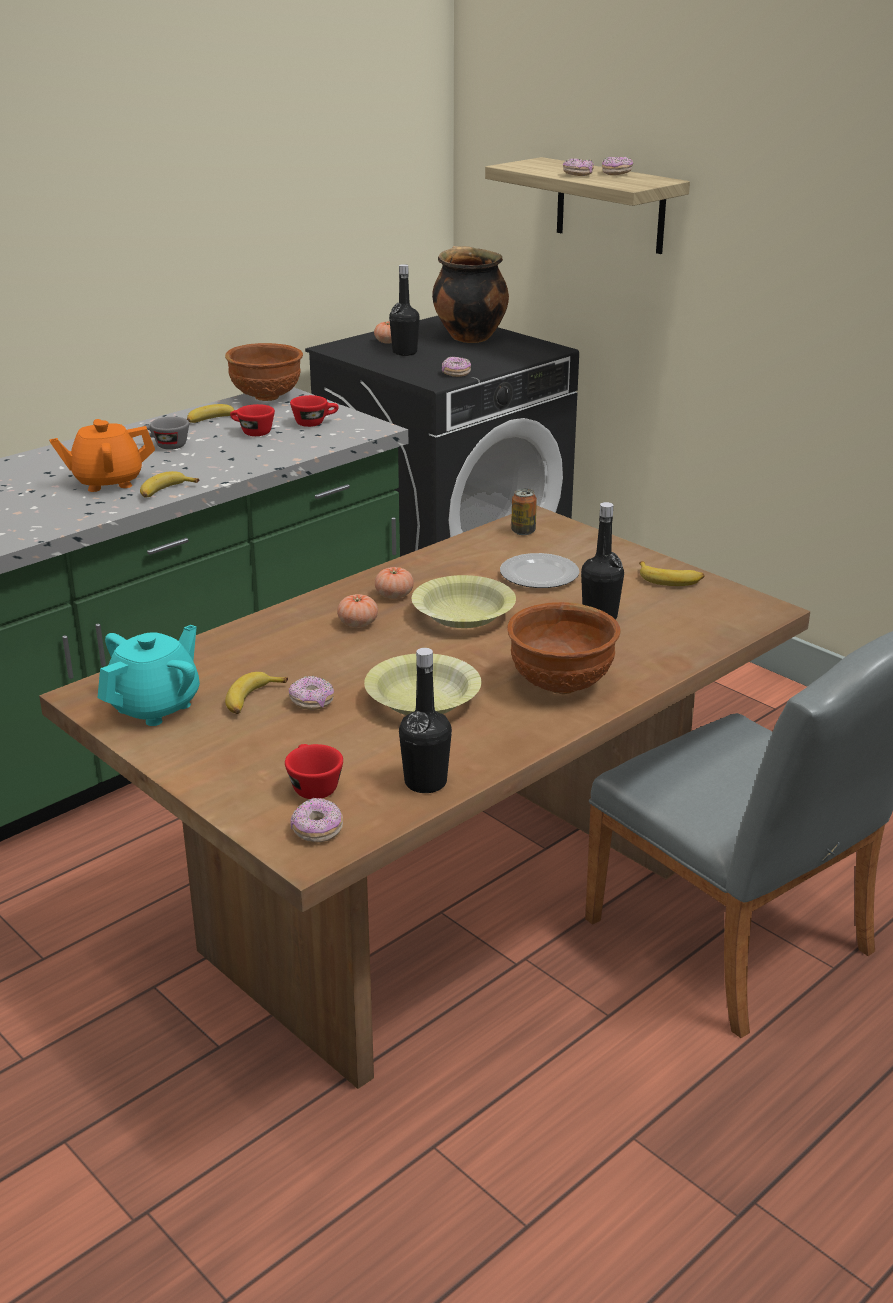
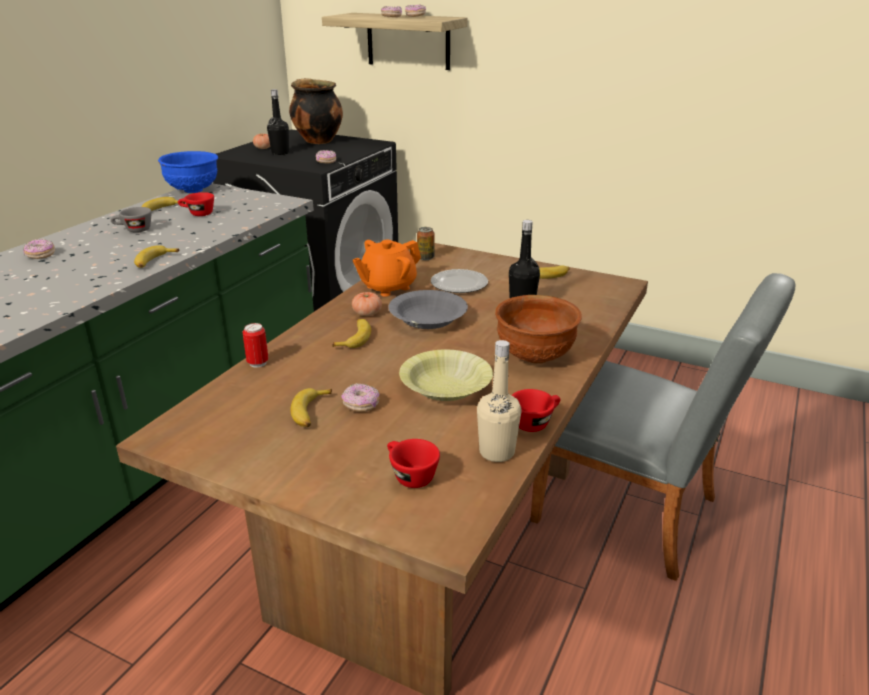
camera: 20 degrees left, 0 degrees up
(107, 482) = (100, 261): orange teapot -> orange teapot (387, 287)
(155, 707) = (230, 435): turquoise teapot -> none
(230, 634) = (258, 363): none -> can
(267, 397) = (194, 191): brown bowl -> blue bowl
(315, 423) = (241, 203): red cup -> red cup (535, 422)
(317, 830) = (441, 515): donut -> donut (40, 255)
(358, 623) = (354, 338): tomato -> banana
(425, 782) = (496, 452): black bottle -> beige bottle
(463, 615) = (427, 319): yellow bowl -> grey bowl

